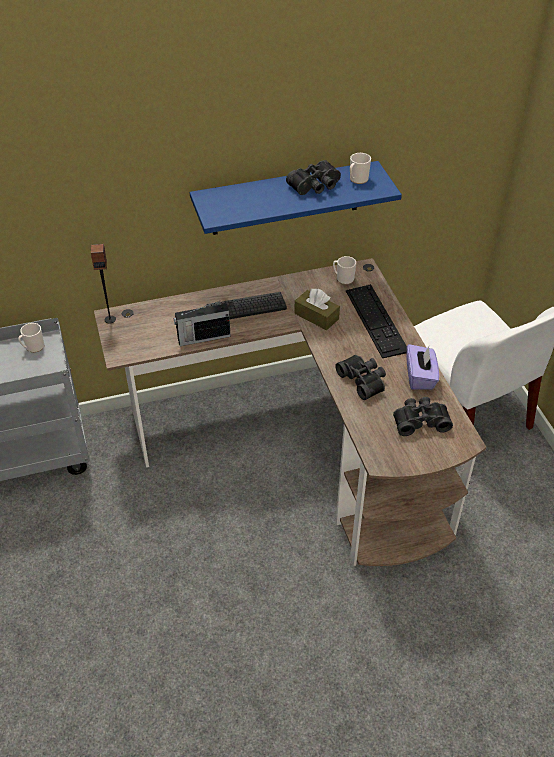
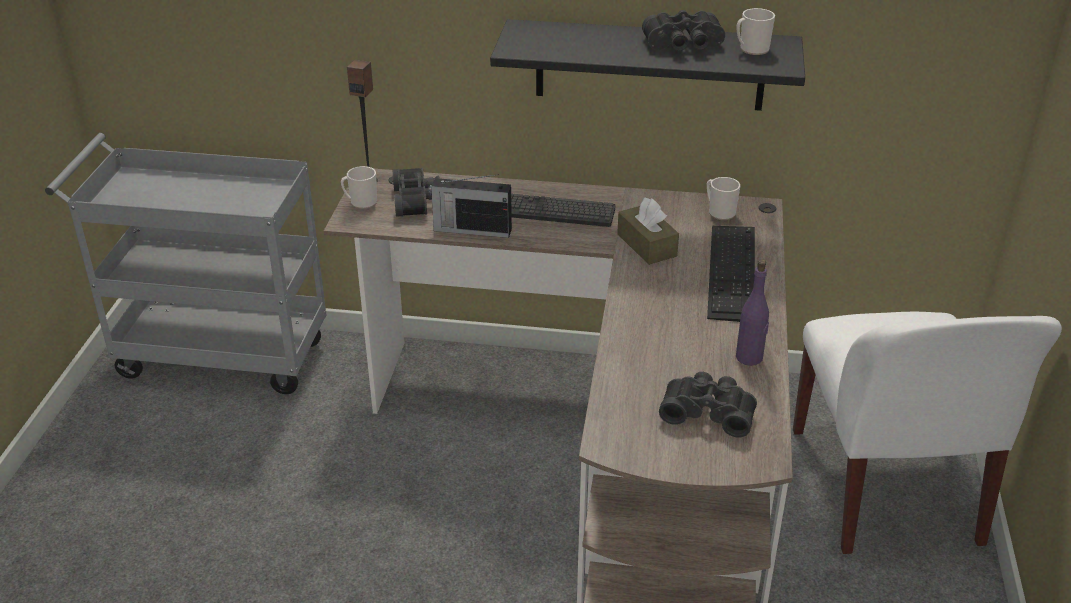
camera: 25 degrees right, 10 degrees down
(33, 347) = (262, 191): mug -> mug (360, 202)
(285, 198) = (649, 65): blue shelf -> black shelf
(363, 380) = (658, 337): black binoculars -> black binoculars (417, 200)
(420, 377) = (749, 357): purple tissue box -> purple bottle

